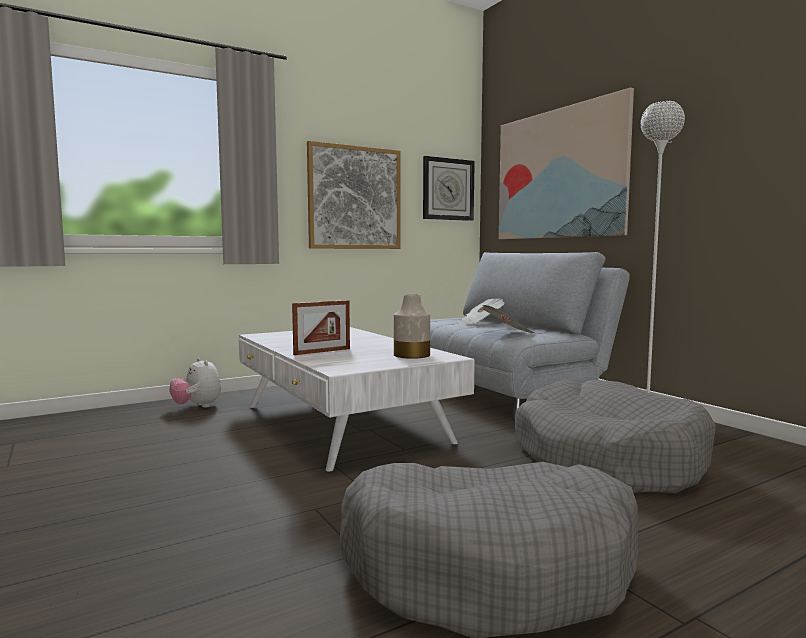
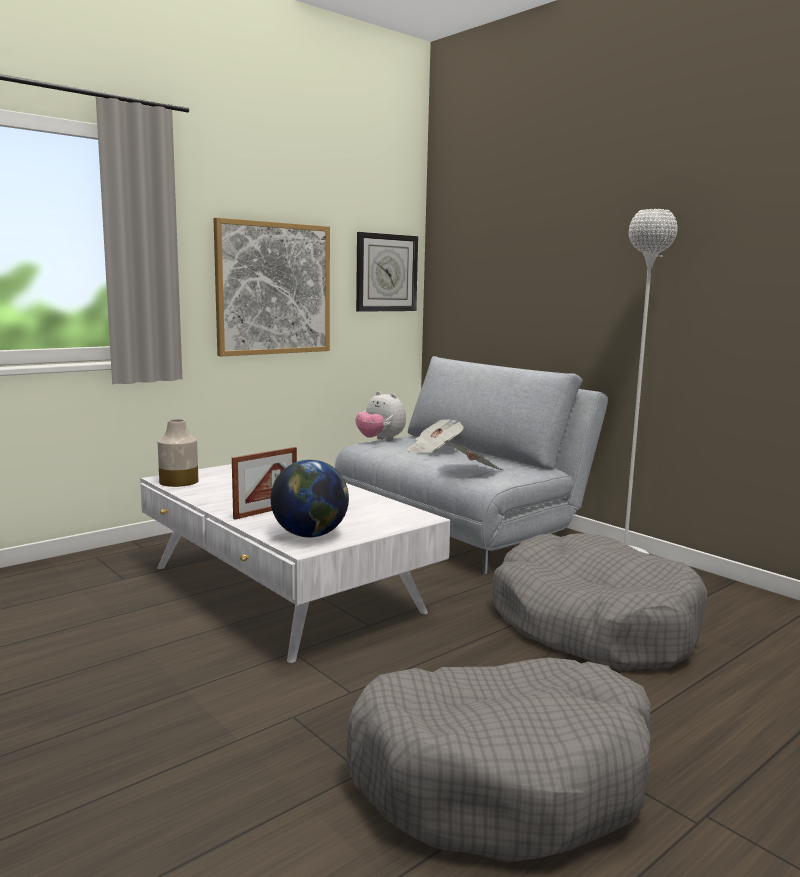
camera: 10 degrees left, 5 degrees up
(197, 406) = (88, 570): plush toy -> plush toy (380, 440)
(349, 364) = (310, 535): none -> globe
(412, 355) = (376, 514): beige vase -> beige vase (179, 481)
(559, 174) = (526, 267): picture -> none

